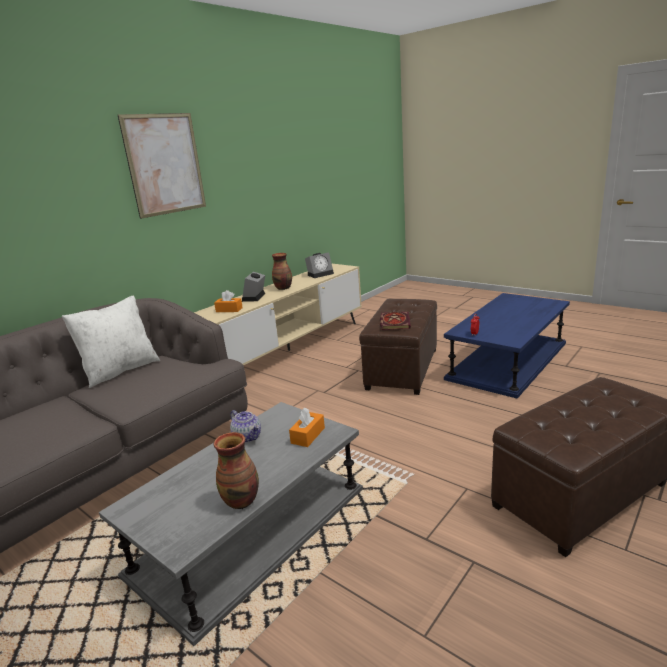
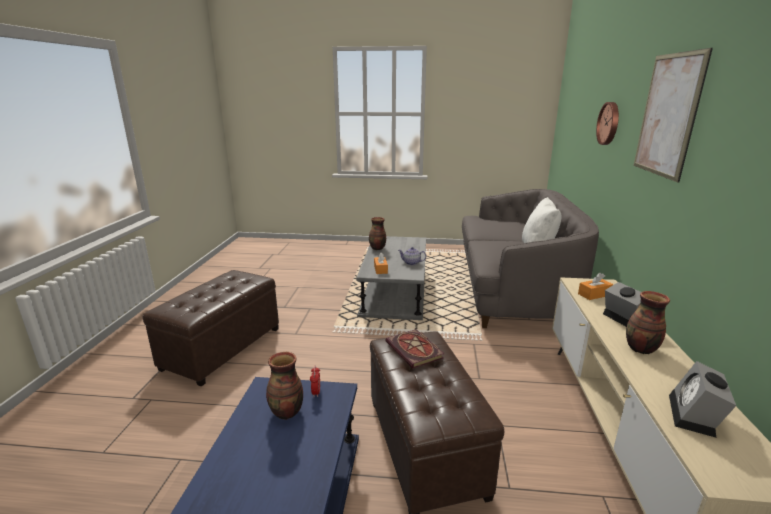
camera: 145 degrees right, 0 degrees up
(47, 195) = (609, 123): none -> wall clock
(497, 329) = (286, 412): none -> vase

